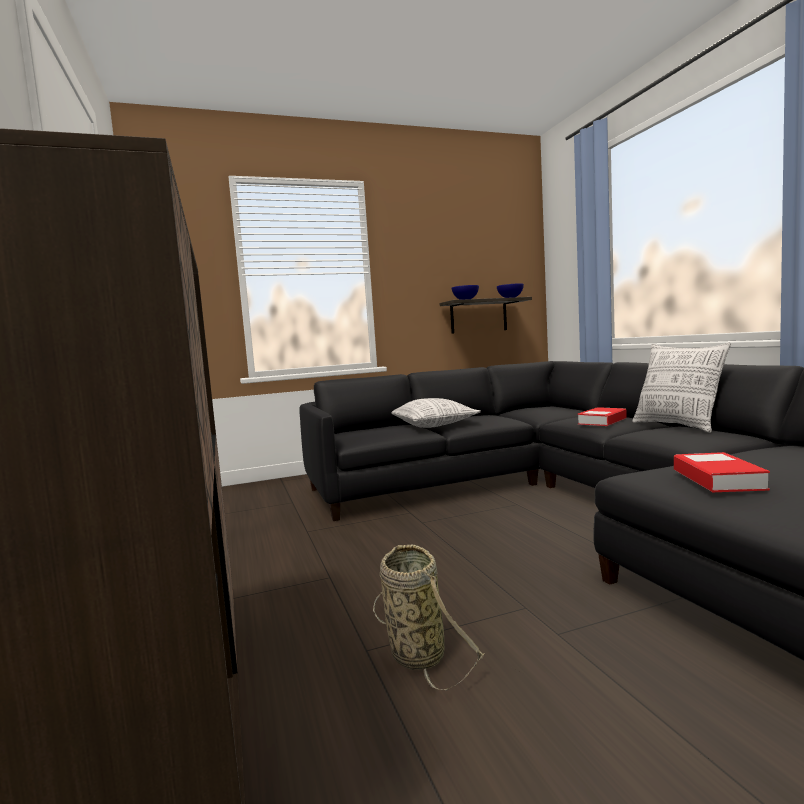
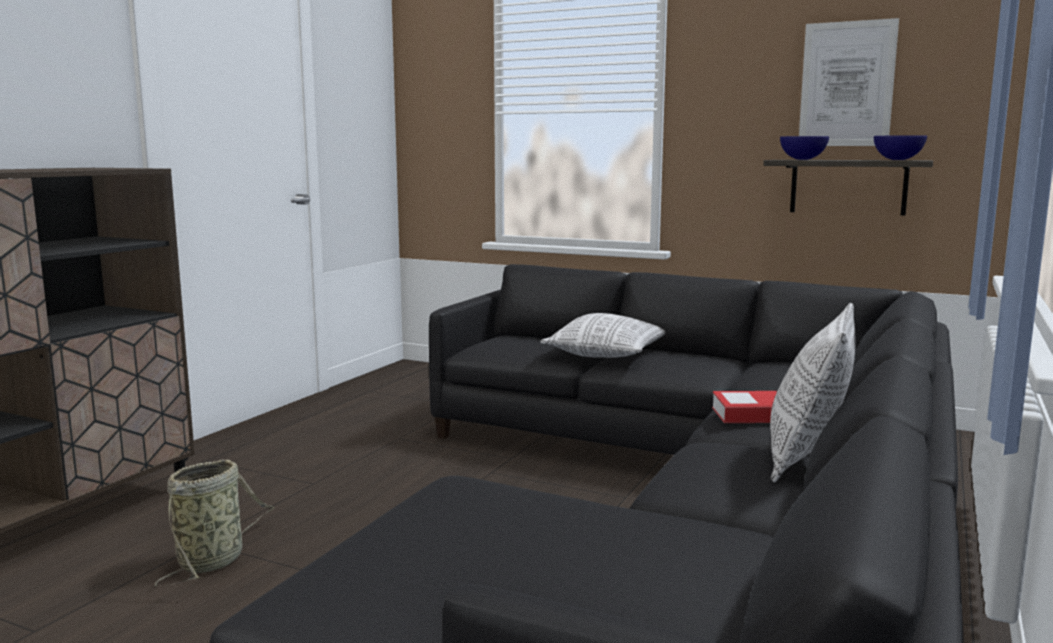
camera: 45 degrees right, 5 degrees up
(471, 259) = (847, 84): none -> picture
(717, 479) = (460, 518): book -> none

